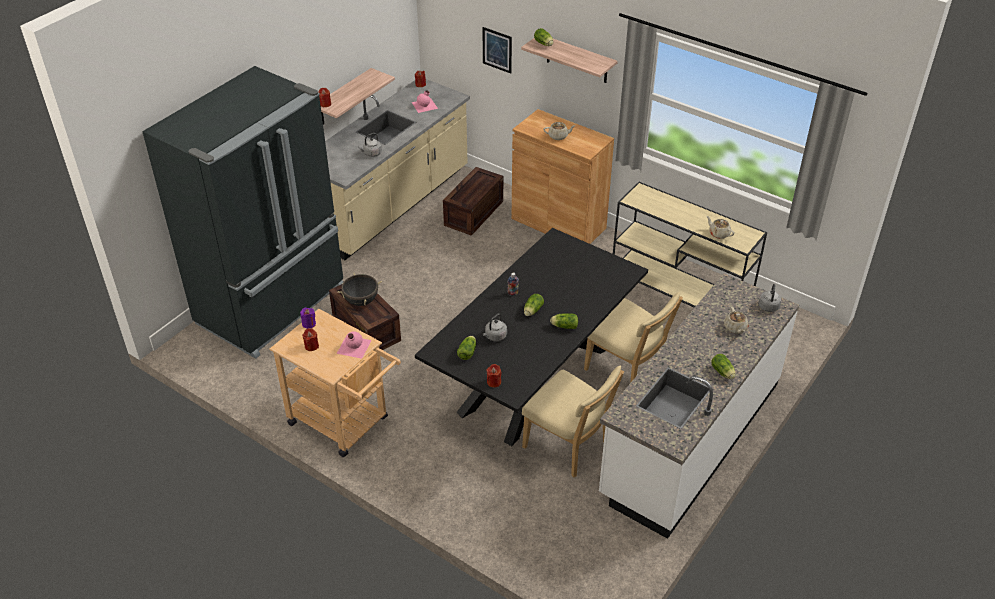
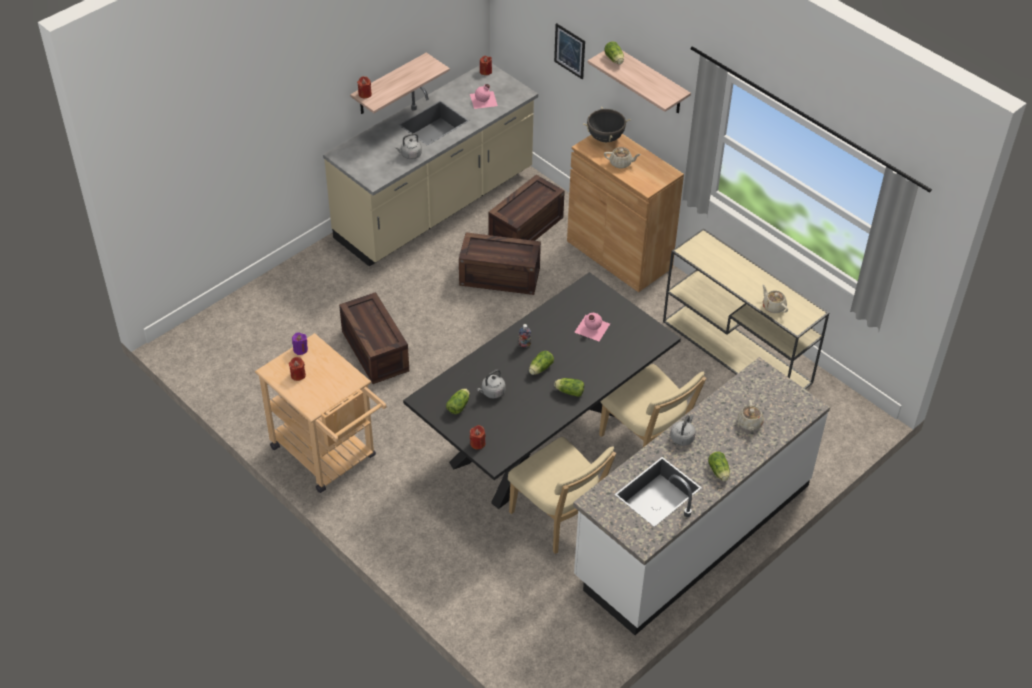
camera: 10 degrees right, 5 degrees up
(274, 305) = (282, 309): black fridge -> none
(353, 347) = (340, 382): pink bottle -> pink bottle (591, 328)
(361, 301) = (371, 322): black cooking pot -> black cooking pot (605, 138)
(462, 253) = (501, 276): none -> crate
(768, 306) = (795, 403): grey kettle -> grey kettle (682, 437)

